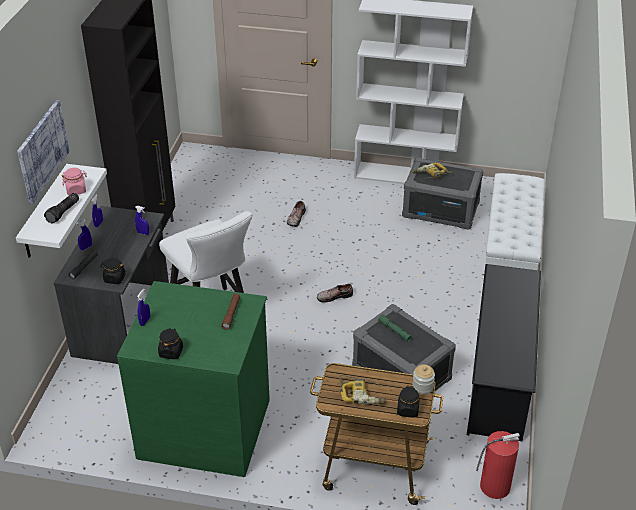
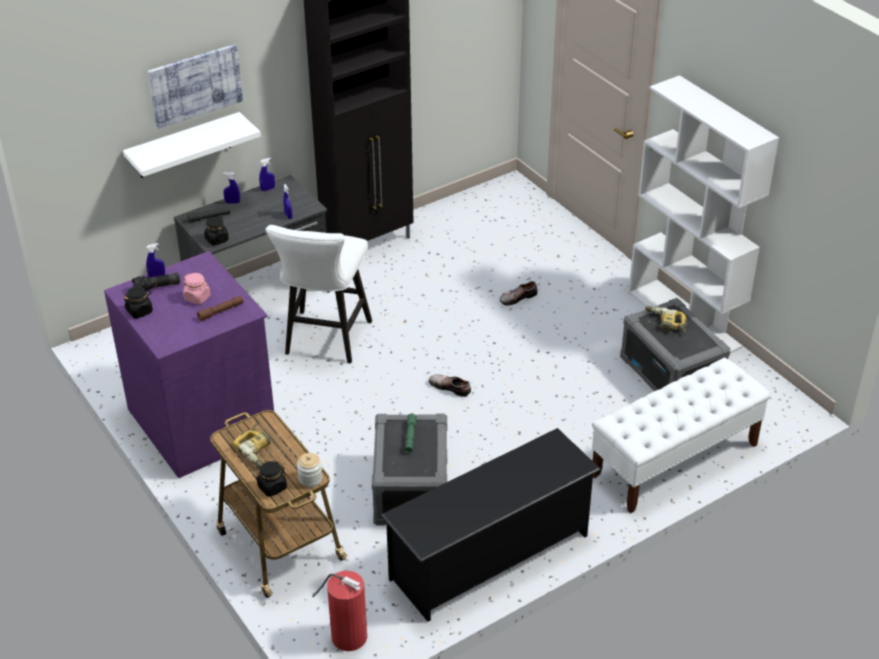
camera: 45 degrees right, 0 degrees up
(64, 212) = (179, 149): flashlight -> flashlight (157, 288)
(76, 190) = (213, 137): pink jar -> pink jar (197, 298)
(205, 427) = (203, 420): green dresser -> purple dresser

